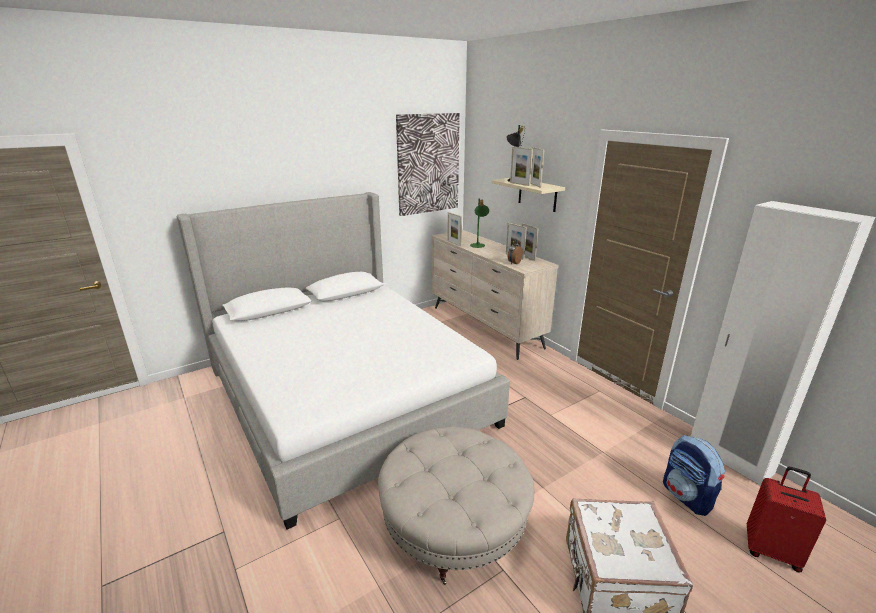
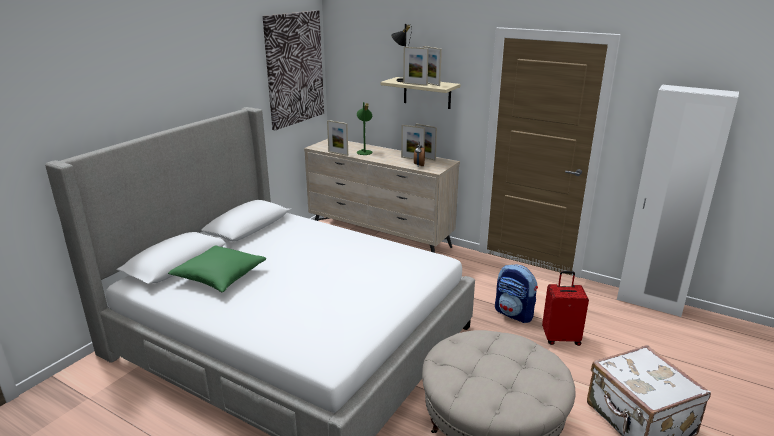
camera: 25 degrees left, 0 degrees up
(287, 327) = (220, 277): none -> green pillow
(687, 497) = (642, 340): backpack -> backpack (514, 314)
(771, 551) = (714, 360): red suitcase -> red suitcase (560, 338)

